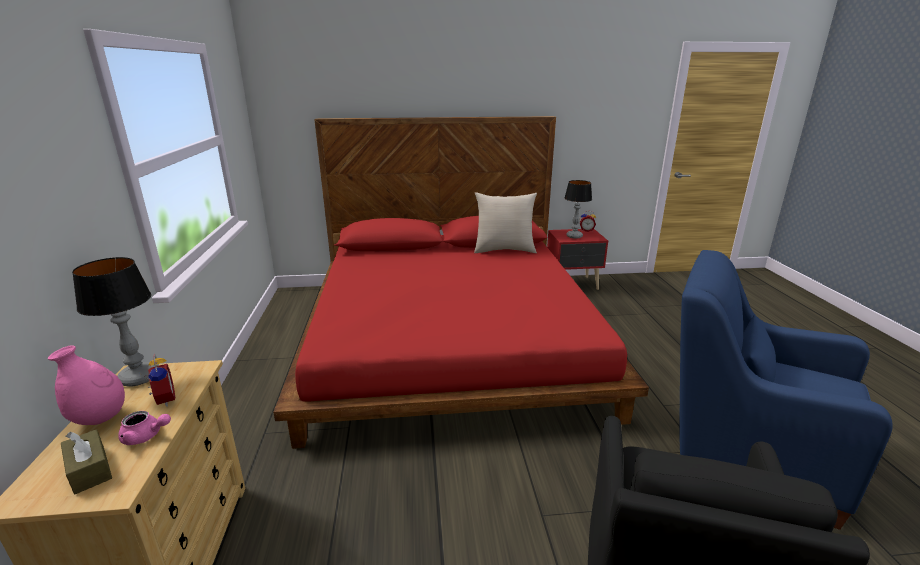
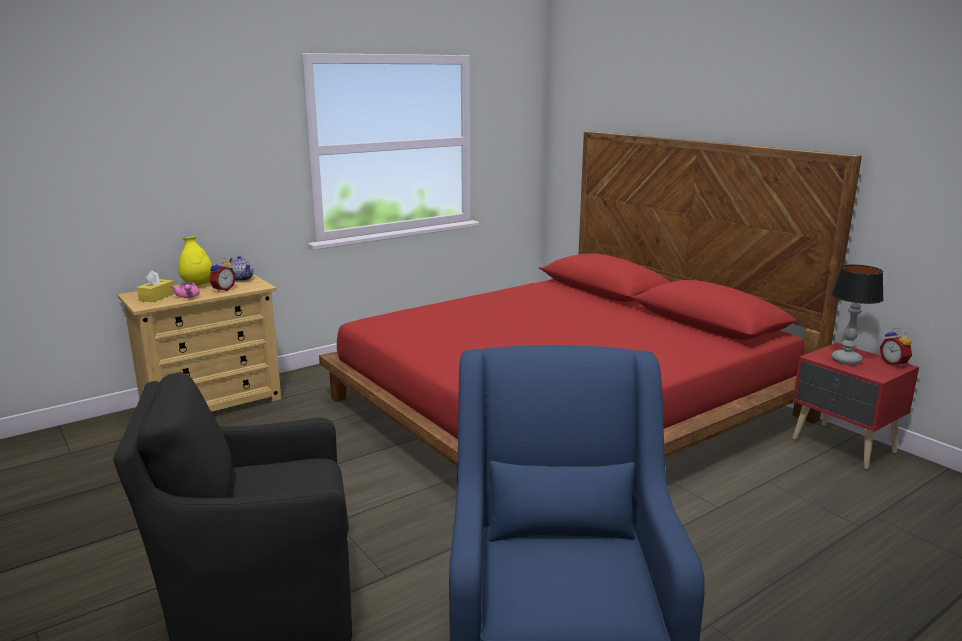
camera: 60 degrees right, 5 degrees down
(90, 470) = (157, 297): brown tissue box -> yellow tissue box
(100, 419) = (198, 285): pink vase -> yellow vase
(138, 377) = (241, 279): table lamp -> teapot
(504, 250) = (690, 332): beige pillow -> none

